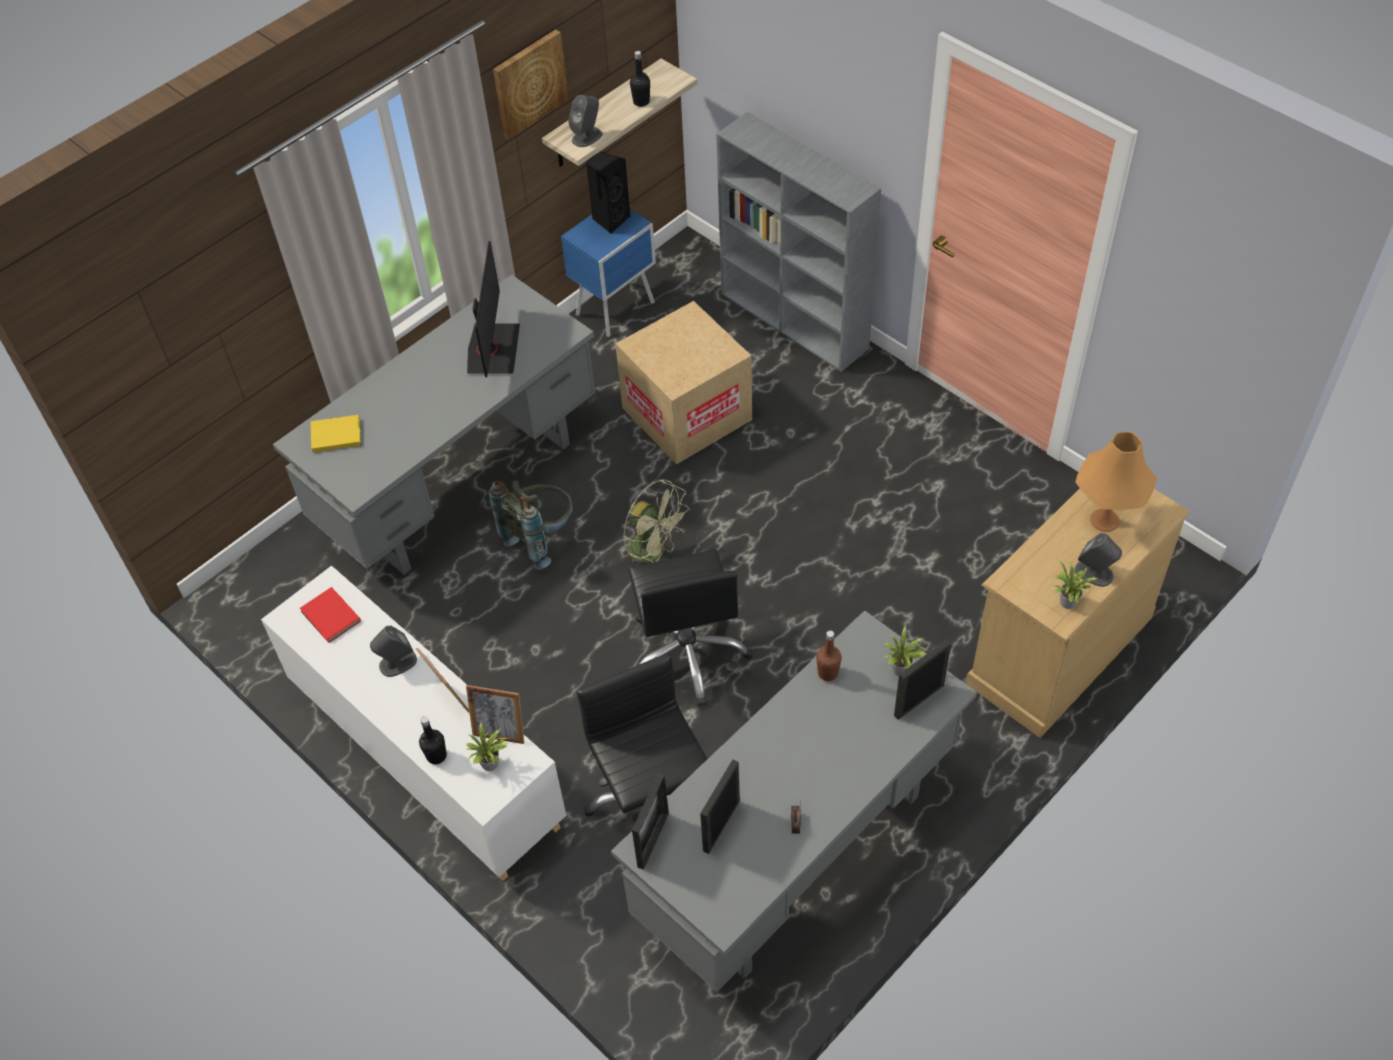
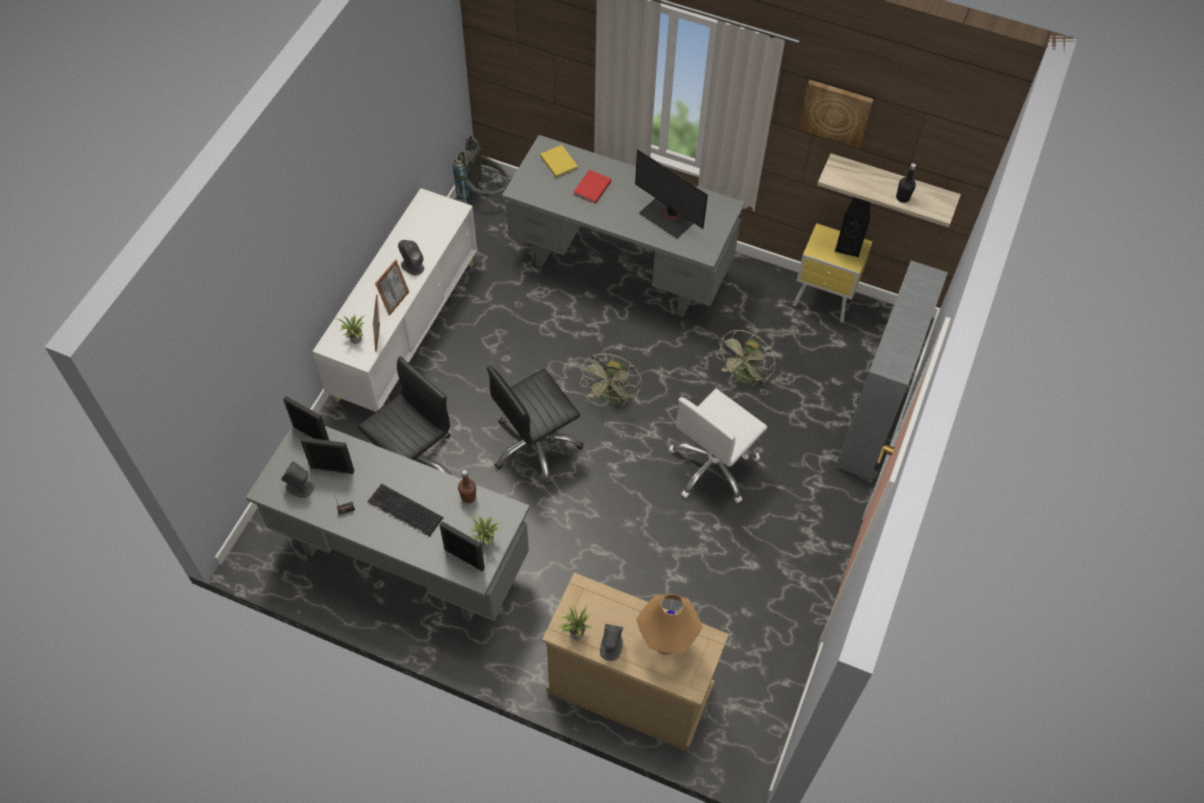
camera: 65 degrees right, 5 degrees up
(331, 618) = (433, 221): red book -> red book (591, 188)
(436, 756) = (353, 310): black bottle -> none
(492, 349) = (669, 216): monitor -> monitor turned 60 degrees clockwise
(540, 537) = (596, 328): grey backpack -> grey backpack (483, 195)
(587, 137) = (846, 178): grey speaker -> grey speaker (300, 487)
(617, 308) = (824, 302): blue nightstand -> yellow nightstand
(653, 840) = (311, 435): picture frame -> picture frame turned 150 degrees counterclockwise
(687, 413) = (744, 378): cardboard box -> green fan
(795, 481) = (713, 466): none -> white office chair
(821, 752) = (404, 510): none -> keyboard

